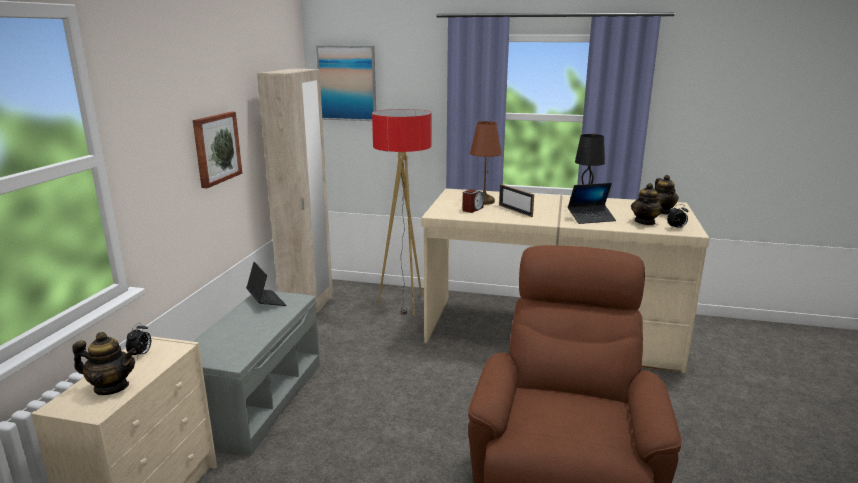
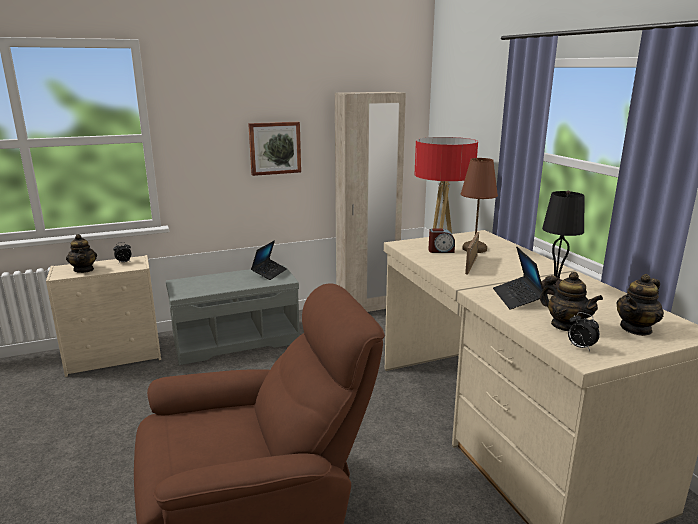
camera: 55 degrees right, 0 degrees up
(347, 83) = (450, 109): picture -> none
(591, 218) = (517, 298): laptop -> laptop turned 45 degrees clockwise
(645, 222) = (566, 326): teapot -> teapot turned 120 degrees counterclockwise

